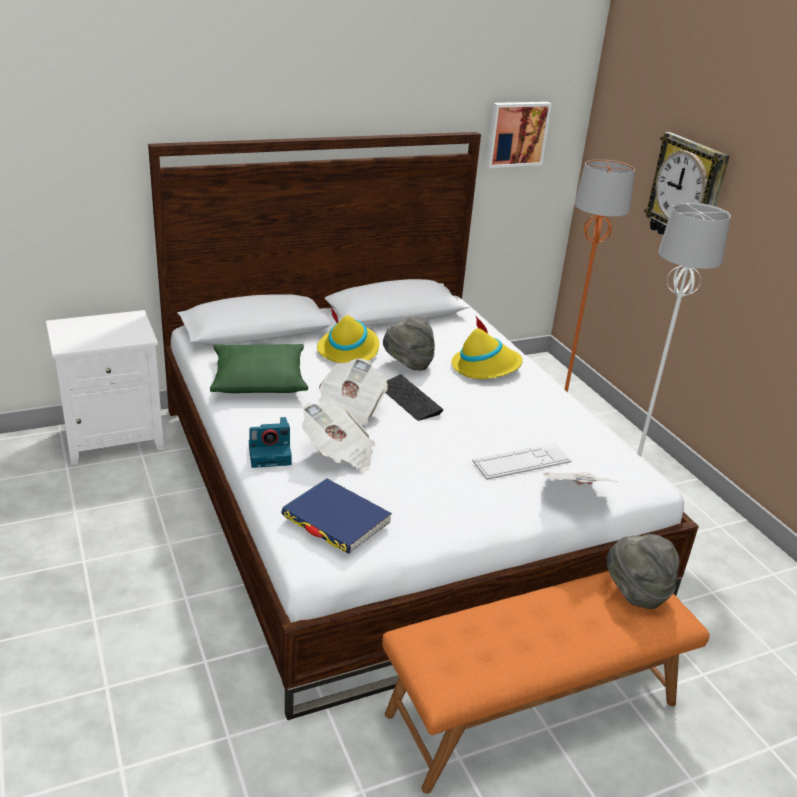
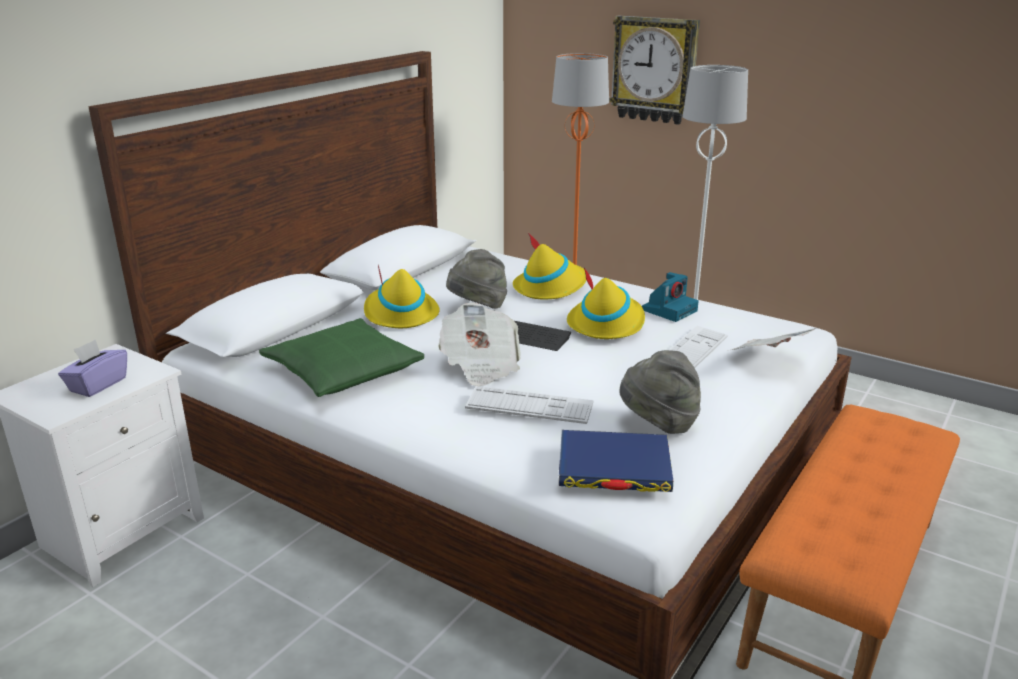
camera: 30 degrees left, 5 degrees down
(104, 335) = (97, 385): none -> purple tissue box
(270, 453) = (457, 435): camera -> camera (669, 310)
(339, 453) = (529, 406): newspaper -> keyboard
(486, 413) = (606, 323): none -> yellow hat
(516, 133) = (451, 50): picture -> none
(636, 592) = (883, 426): grey hat -> grey hat (658, 424)

